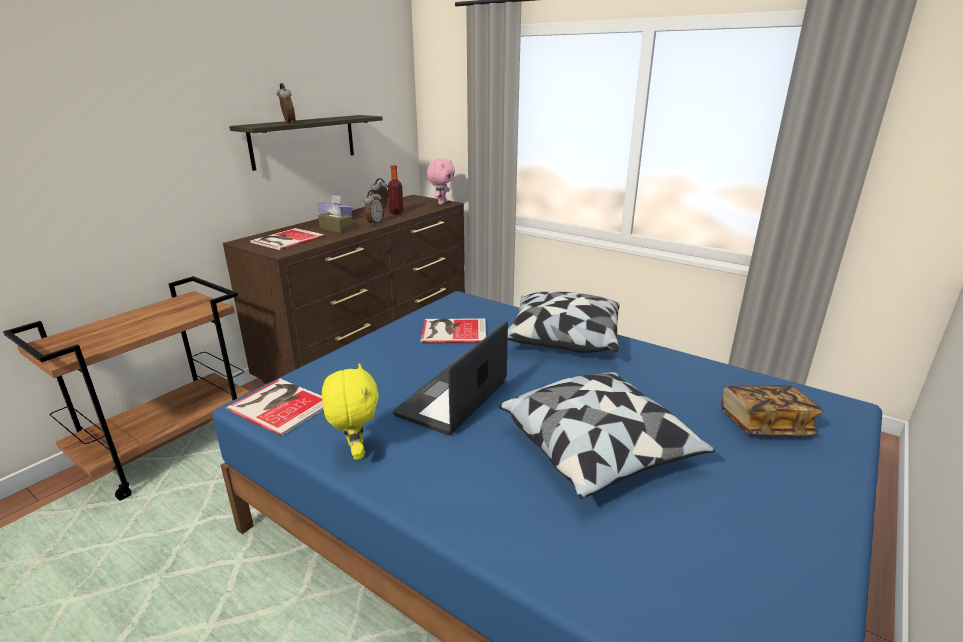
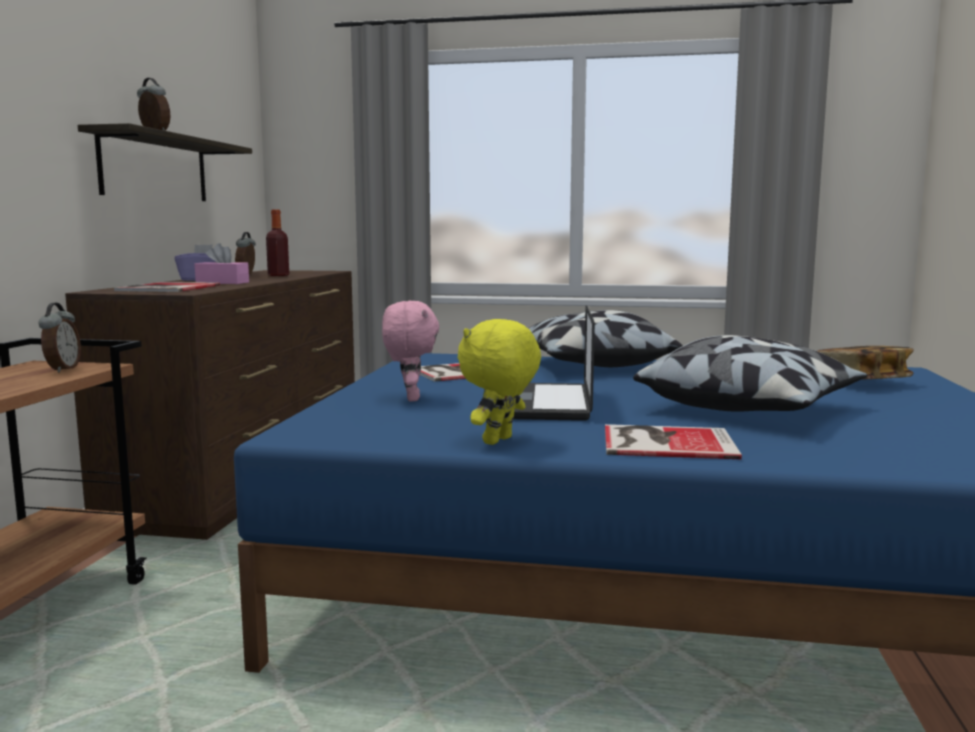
camera: 25 degrees left, 15 degrees down
(280, 405) = (334, 430): book -> book (664, 442)
(336, 229) = (222, 283): brown tissue box -> pink tissue box
(355, 451) = (499, 441): yellow plush toy -> yellow plush toy turned 105 degrees counterclockwise
(374, 223) = (267, 279): alarm clock -> alarm clock (62, 369)
(441, 203) = (323, 271): pink plush toy -> pink plush toy (410, 398)

